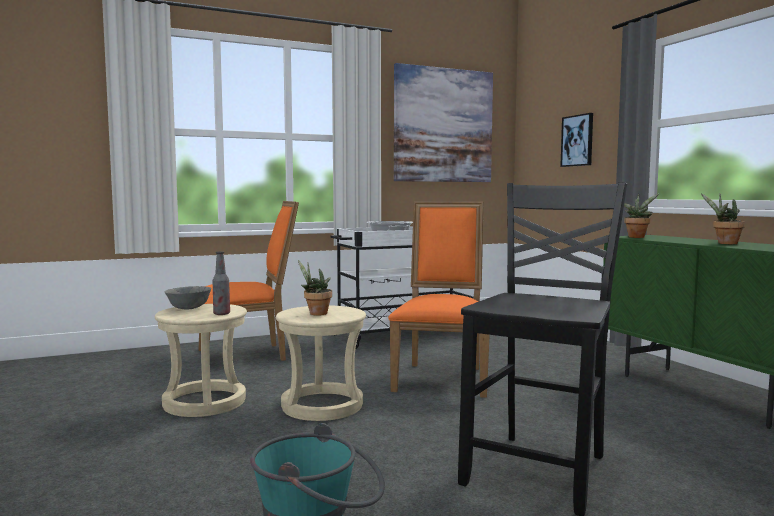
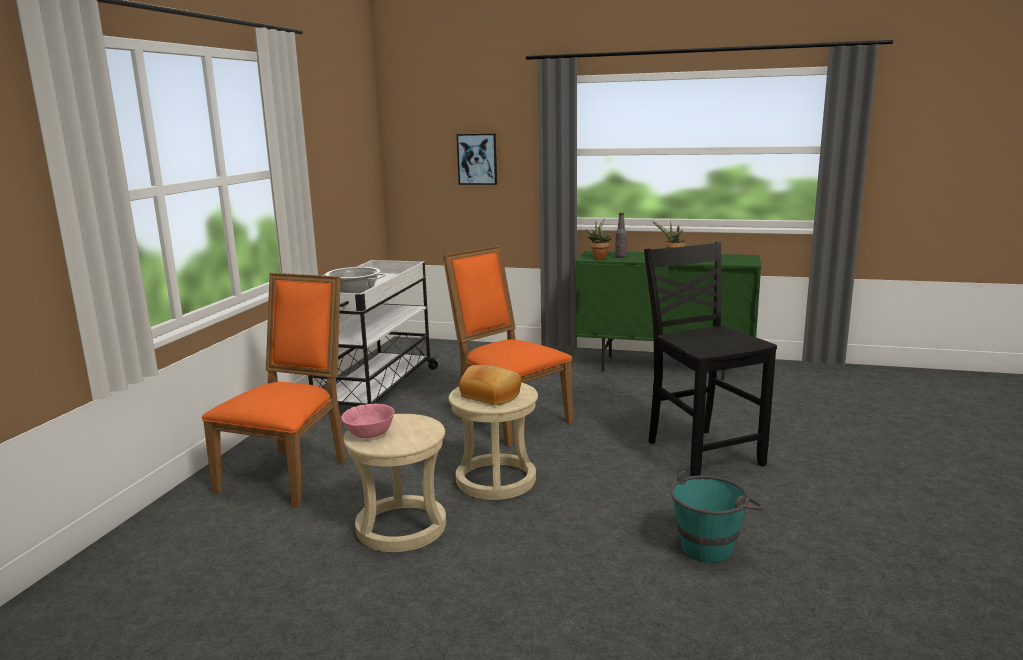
camera: 50 degrees left, 10 degrees up
(188, 308) = (369, 435): grey bowl -> pink bowl
(221, 314) = (425, 426): bottle -> bottle (620, 257)
(315, 313) = (491, 396): potted plant -> bread
(443, 125) = (336, 143): picture -> none

